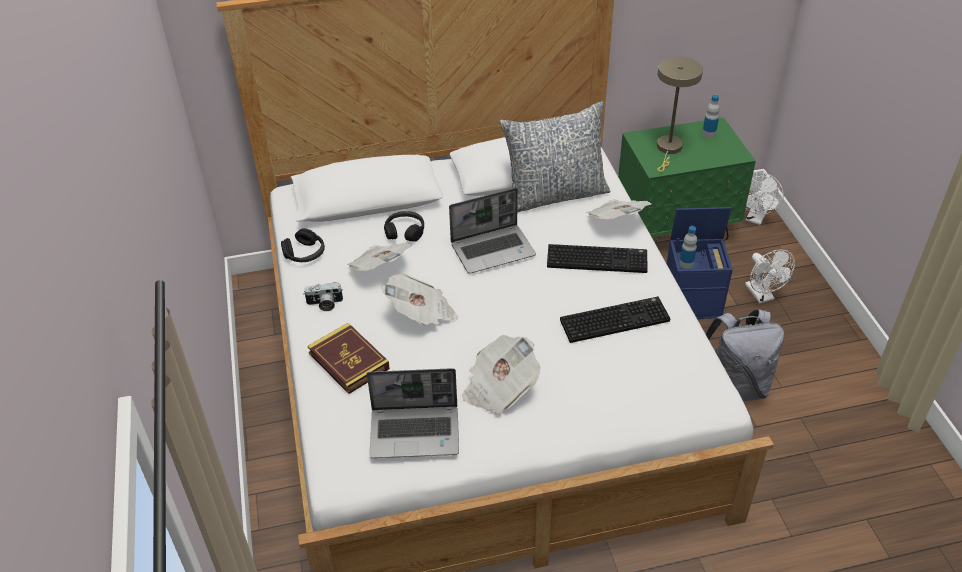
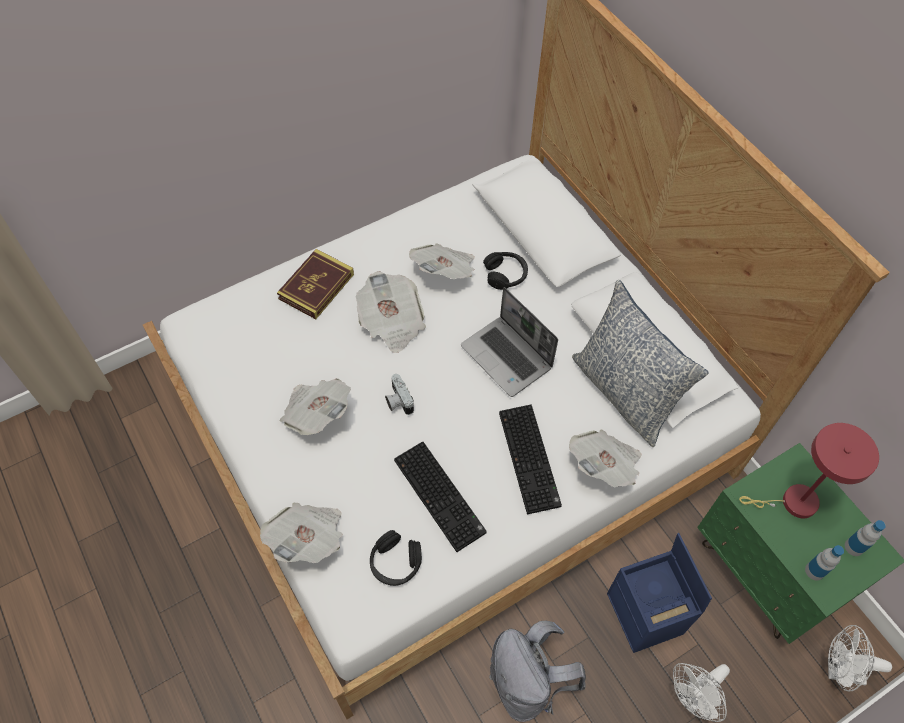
camera: 70 degrees right, 15 degrees up
(305, 254) = (444, 208): black headphones -> black headphones (395, 563)
(324, 304) = (383, 246): camera -> camera (398, 401)
(416, 432) = (245, 361): laptop -> none
(631, 417) = (308, 538): none -> newspaper
(668, 149) = (793, 503): beige table lamp -> red table lamp
(686, 263) = (653, 580): bottle -> bottle (814, 571)

